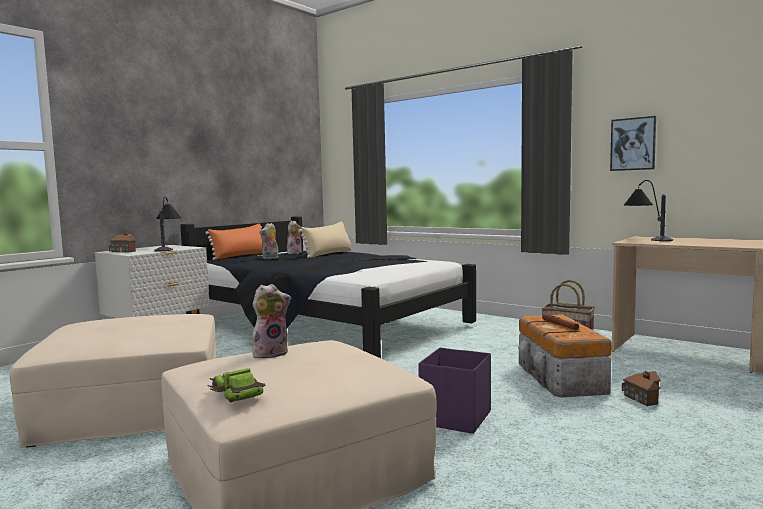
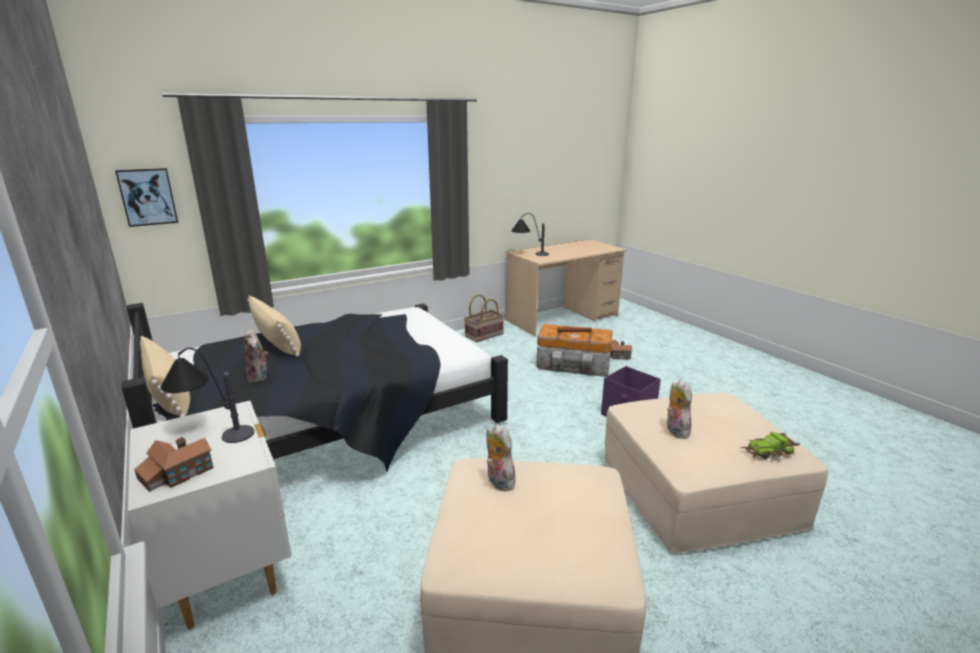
camera: 70 degrees left, 15 degrees up
(240, 256) = (170, 396): orange pillow -> beige pillow
(294, 253) = (222, 358): plush toy -> plush toy (498, 482)
(633, 144) = (502, 183): picture -> picture (147, 197)

